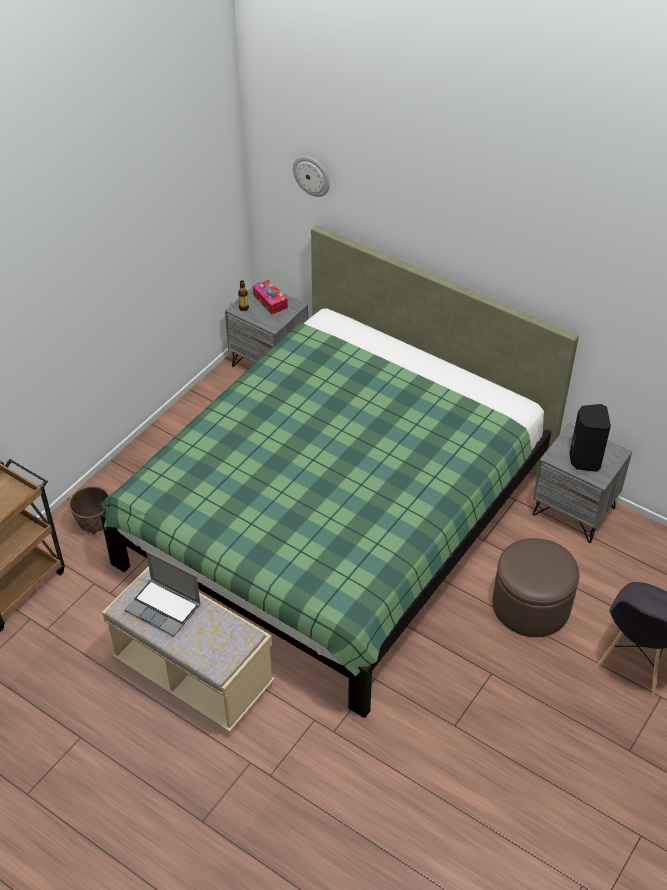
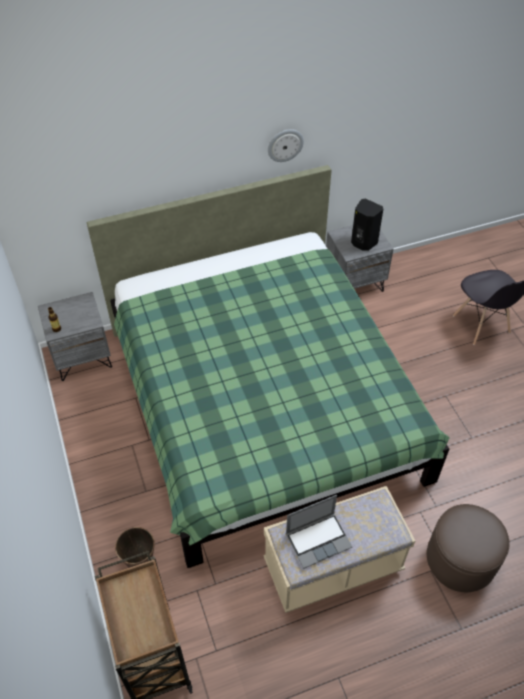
camera: 55 degrees left, 5 degrees up
(270, 301) = (66, 310): tissue box -> none
(312, 175) = (69, 183): wall clock -> wall clock (285, 145)
(531, 605) = (408, 346): brown ottoman -> brown ottoman (460, 559)

